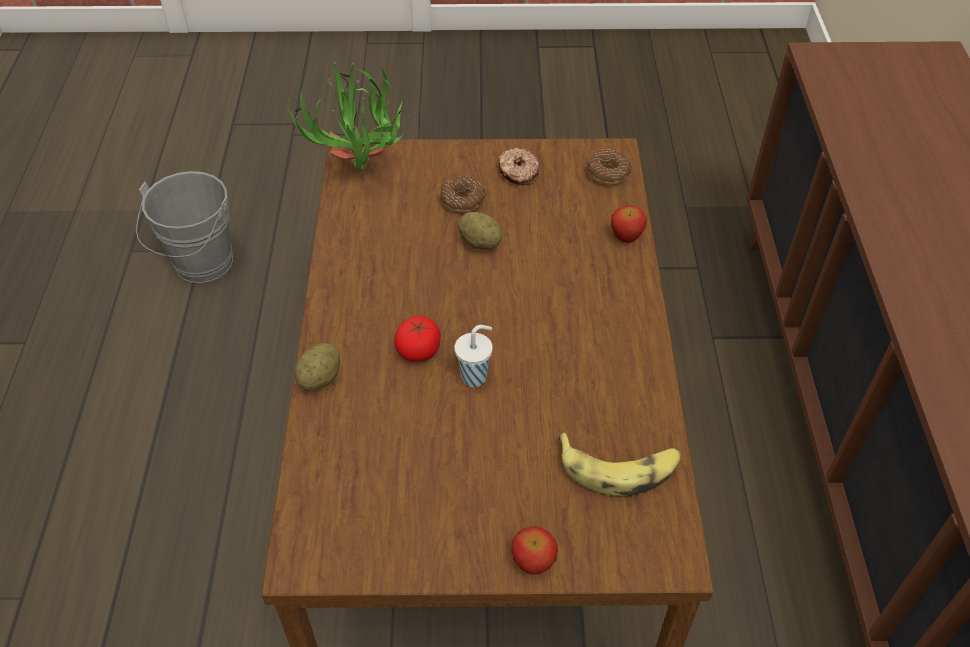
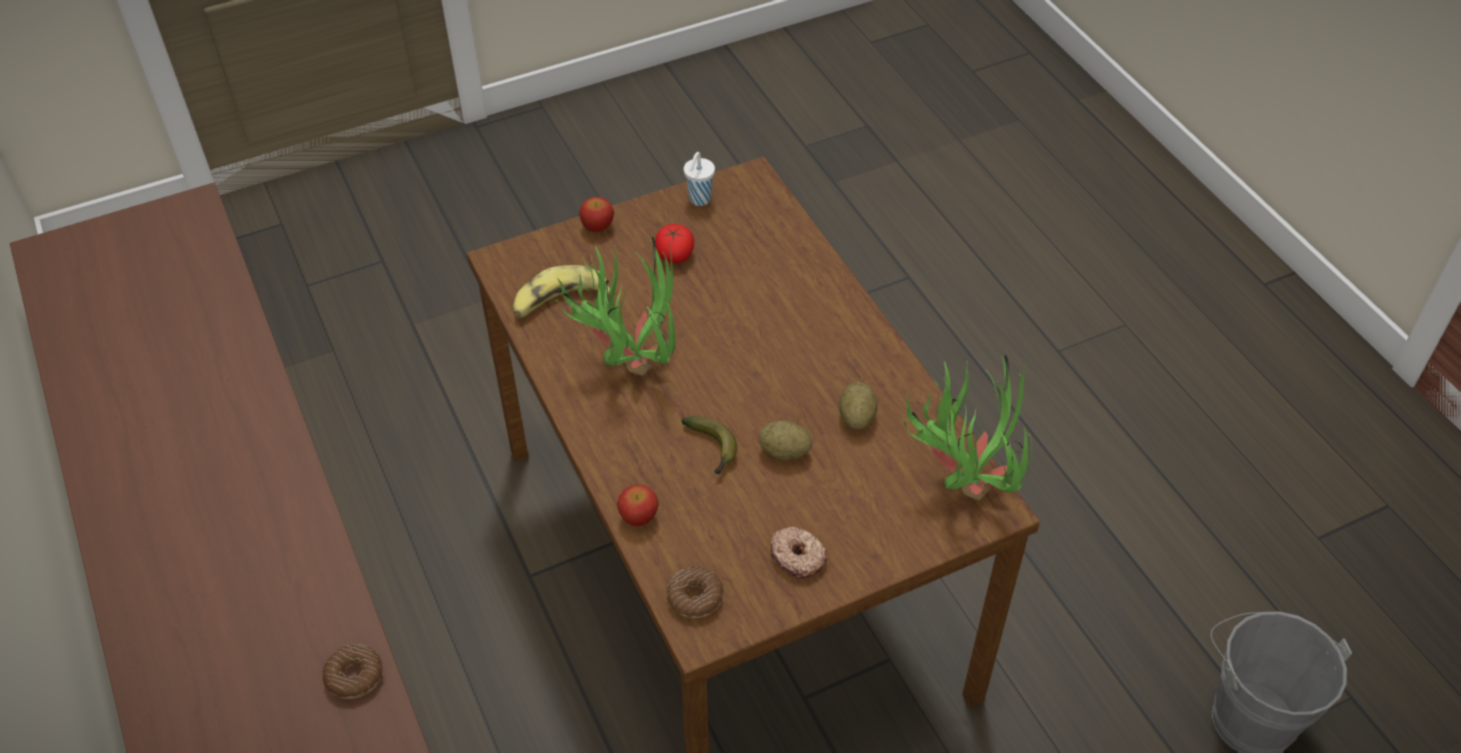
camera: 155 degrees right, 0 degrees up
(320, 378) = (834, 282): potato -> potato (857, 417)
(418, 350) = (771, 331): tomato -> tomato (674, 255)
(462, 200) = (834, 496): donut -> donut (354, 676)
(475, 376) = (710, 327): white cup -> white cup (699, 200)
(538, 265) = (712, 449): none -> banana
(575, 370) = (628, 362): none -> potted plant

